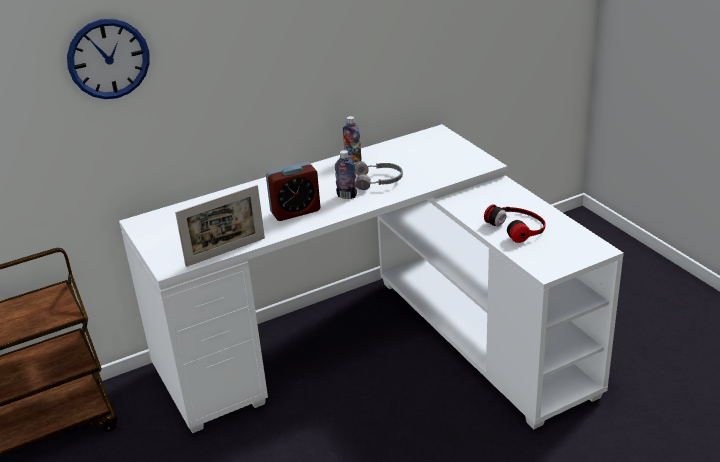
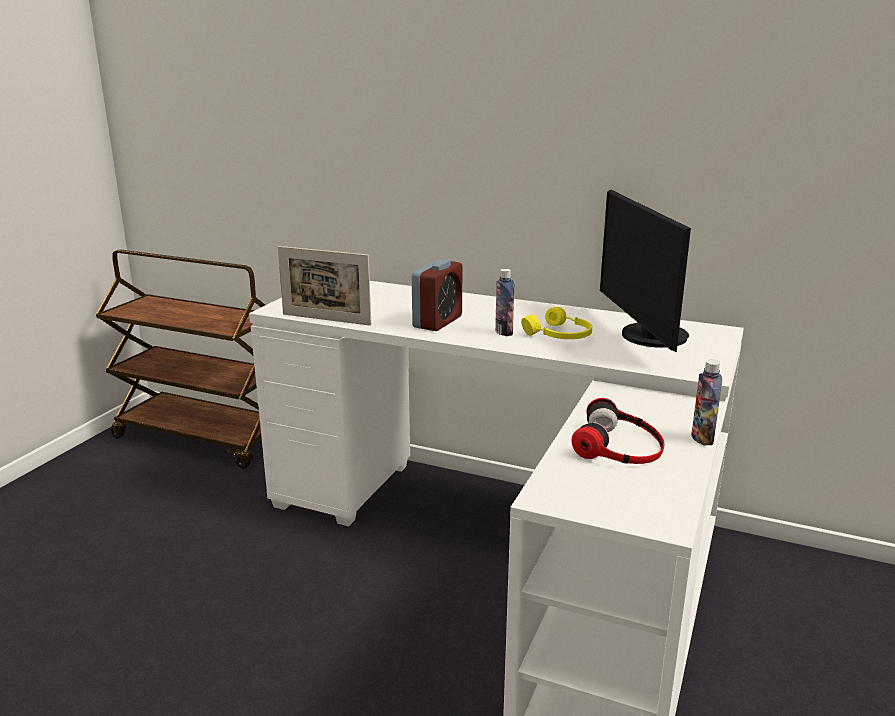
camera: 50 degrees right, 10 degrees down
(108, 59) = (346, 101): wall clock -> none
(295, 211) = (437, 322): alarm clock -> alarm clock turned 90 degrees counterclockwise
(353, 159) = (579, 314): bottle -> bottle (702, 438)
(378, 181) = (559, 336): grey headphones -> yellow headphones
(417, 156) = (647, 336): none -> monitor

